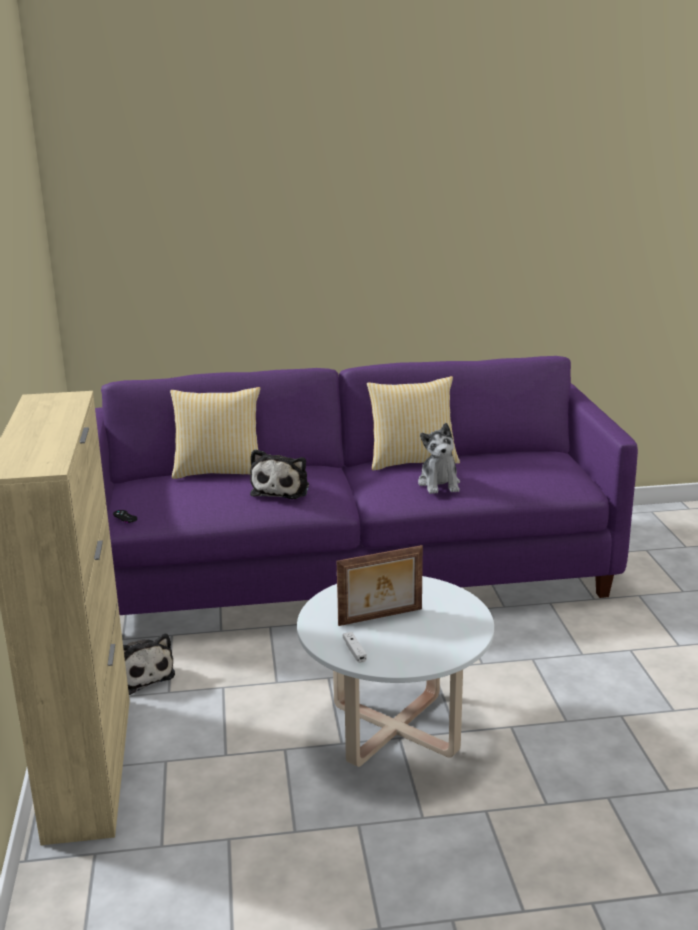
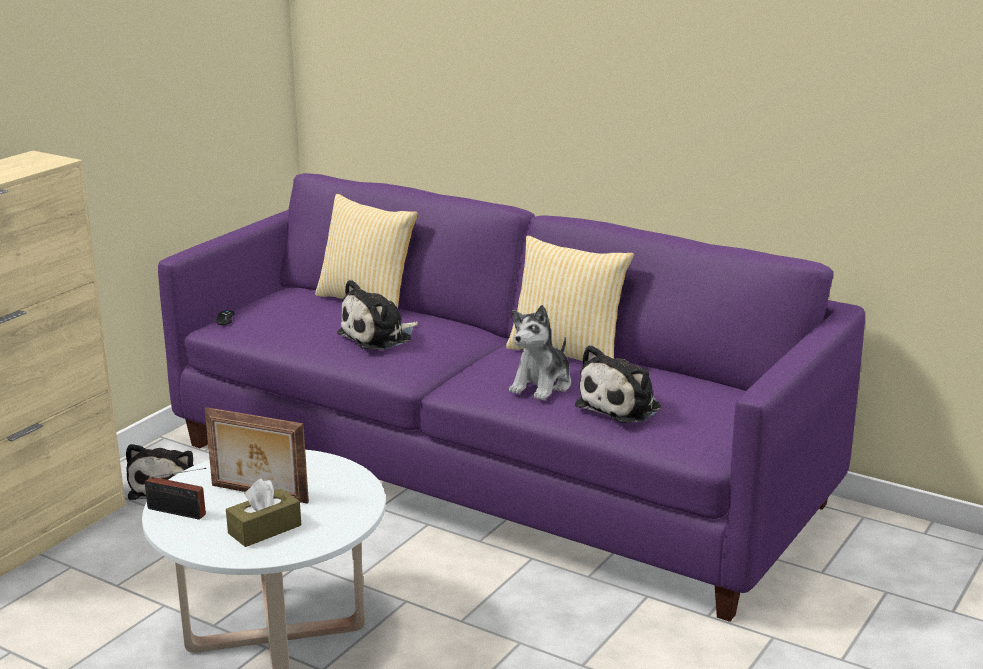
camera: 40 degrees right, 0 degrees up
(354, 651) = (179, 513): white game controller -> radio
(430, 635) = (264, 529): none -> brown tissue box
(505, 479) = (622, 406): none -> plush toy

